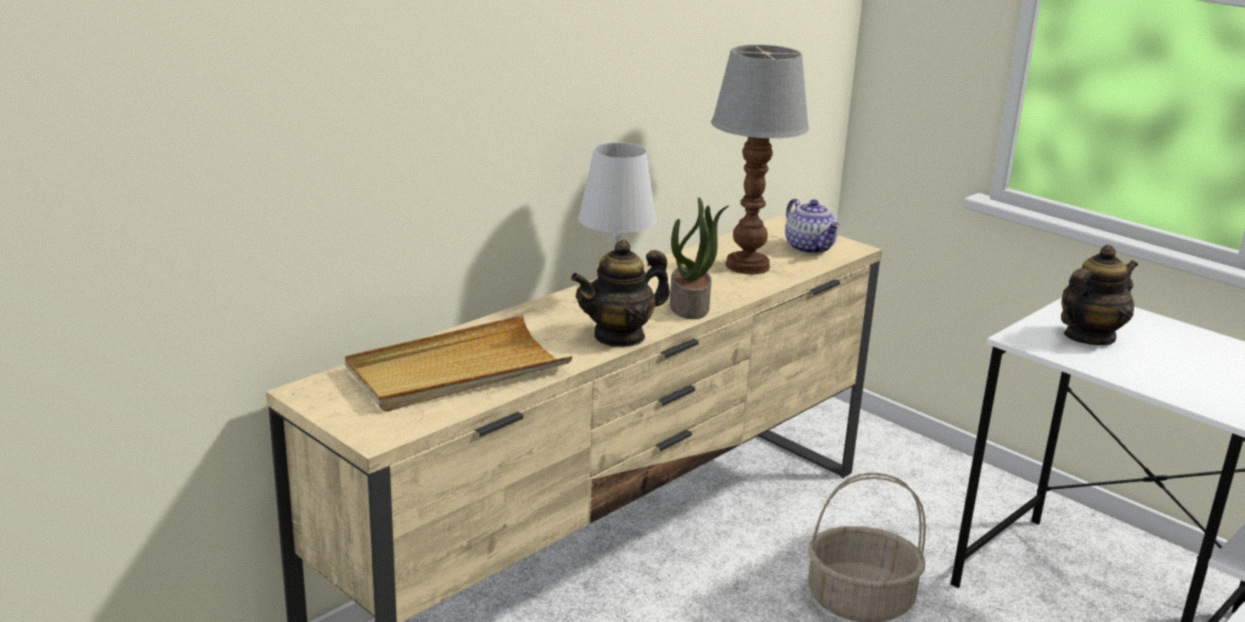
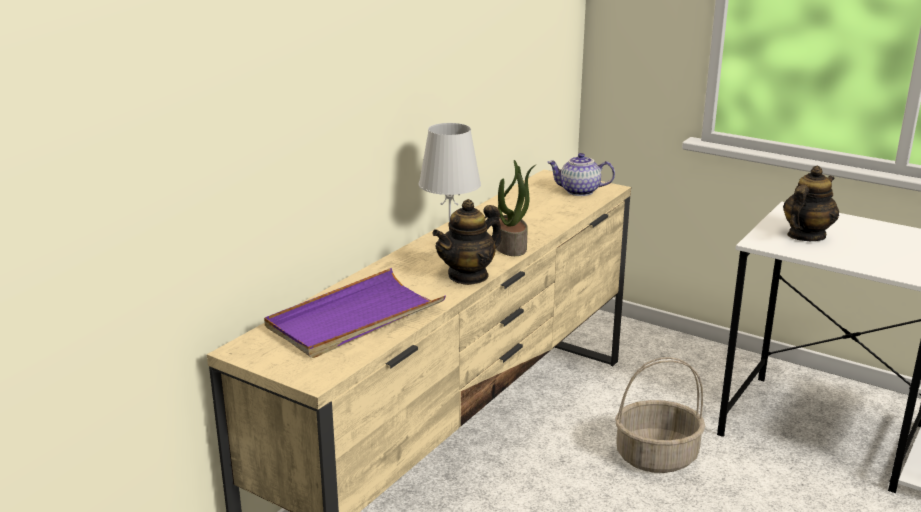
camera: 10 degrees left, 0 degrees up
(457, 371) = (354, 318): beige tray -> purple tray
(749, 266) = (540, 210): table lamp -> none
(810, 248) = (579, 192): teapot -> teapot turned 135 degrees clockwise

